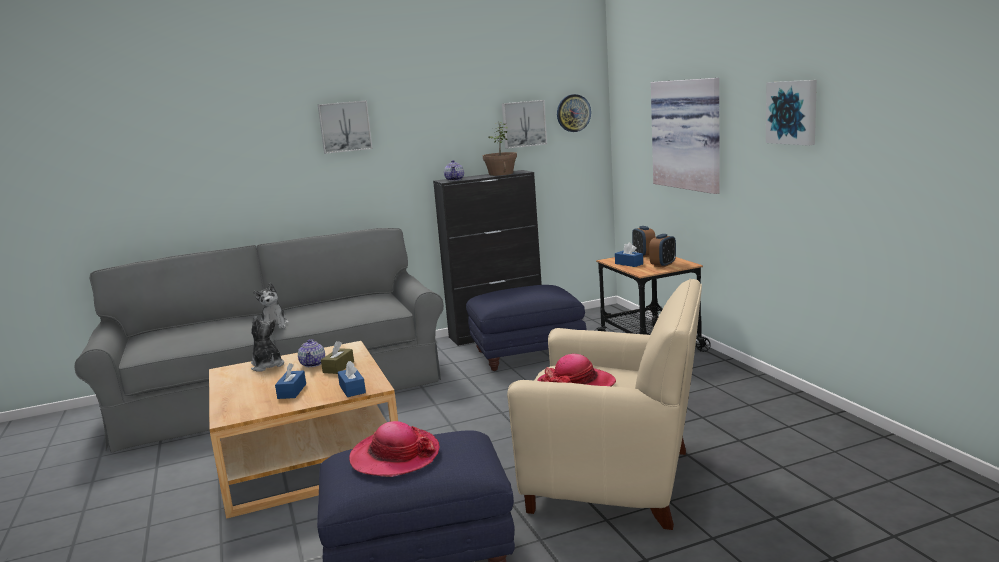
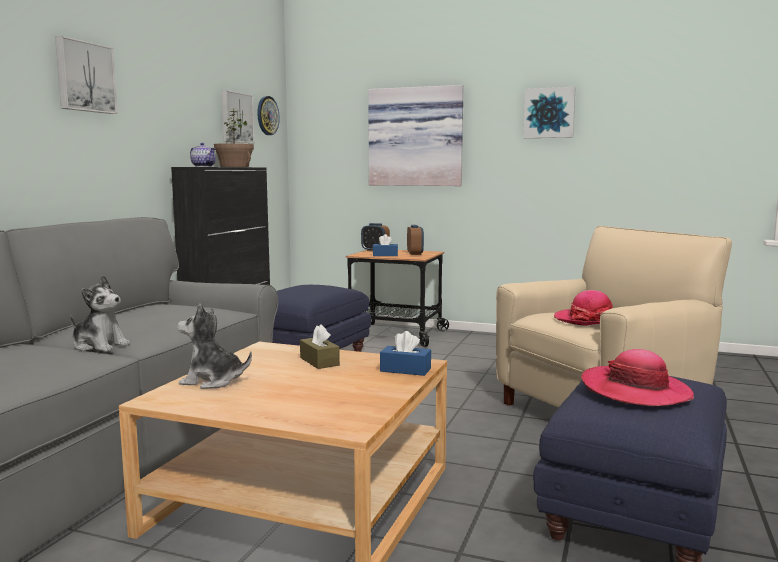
camera: 50 degrees left, 5 degrees down
(292, 391) = (341, 388): blue tissue box -> none
(313, 364) = (274, 366): teapot -> none

